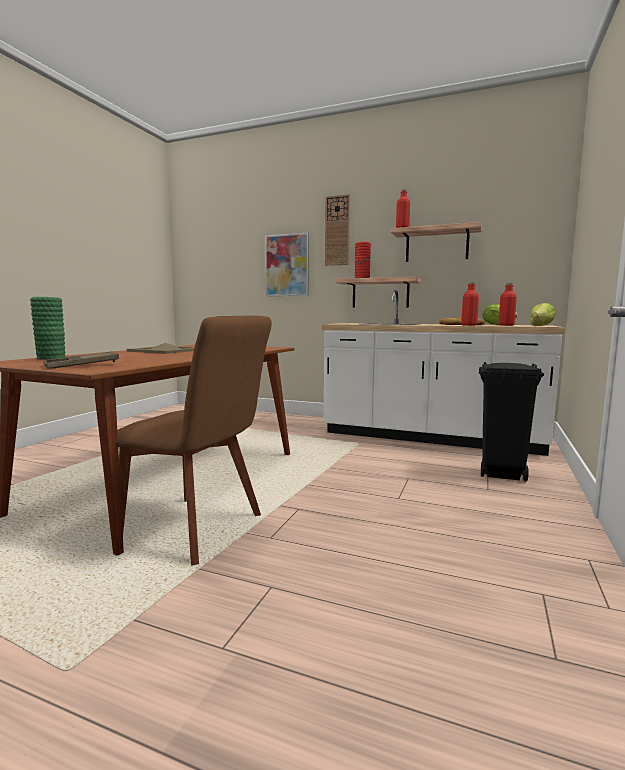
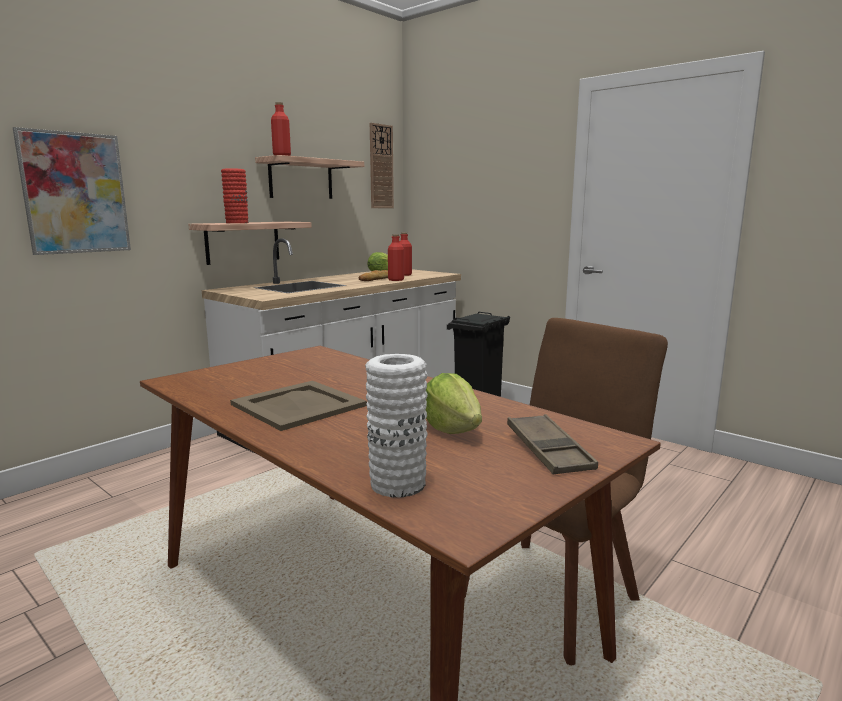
camera: 70 degrees left, 5 degrees up
(51, 358) = (397, 484): green vase -> white vase
(337, 231) = (168, 140): wall clock -> wall clock (381, 167)
(541, 326) = (435, 273): lettuce -> lettuce (452, 429)

